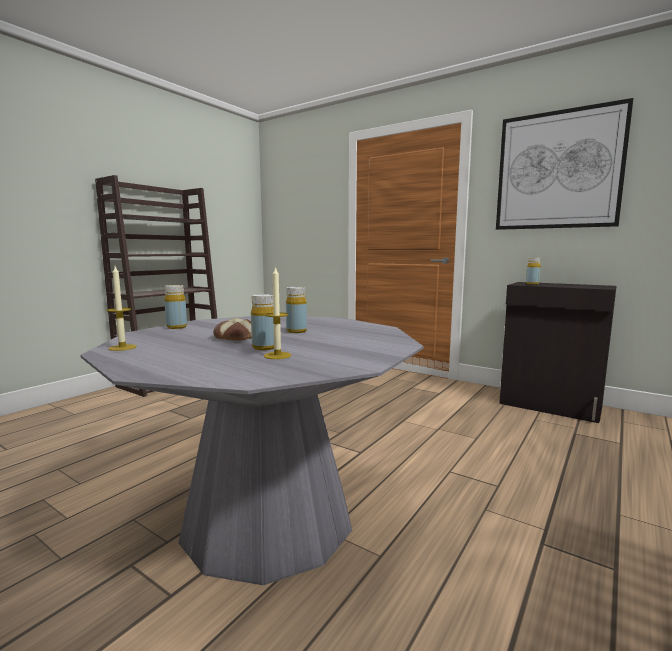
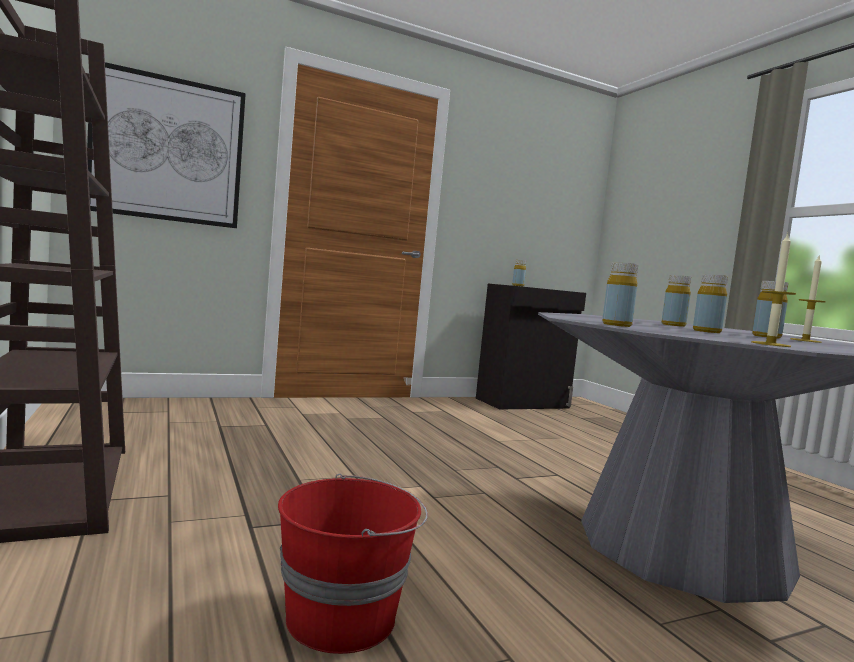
camera: 60 degrees left, 5 degrees down
(100, 445) = (343, 617): none -> red bucket
(235, 337) = (706, 331): bread -> yellow bottle
(558, 170) = (518, 180): picture -> picture (168, 150)

